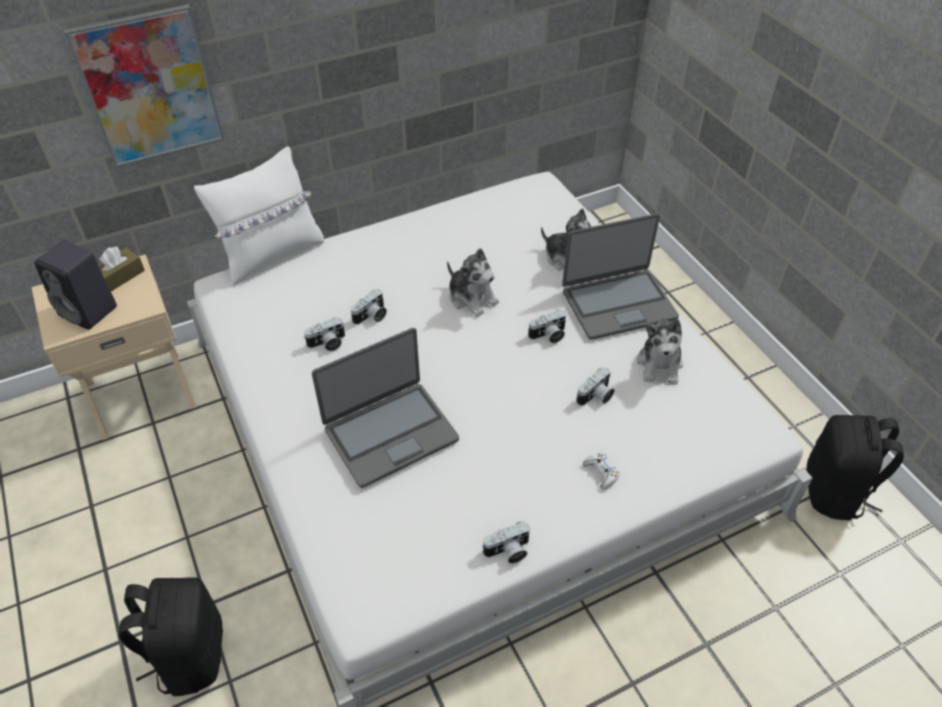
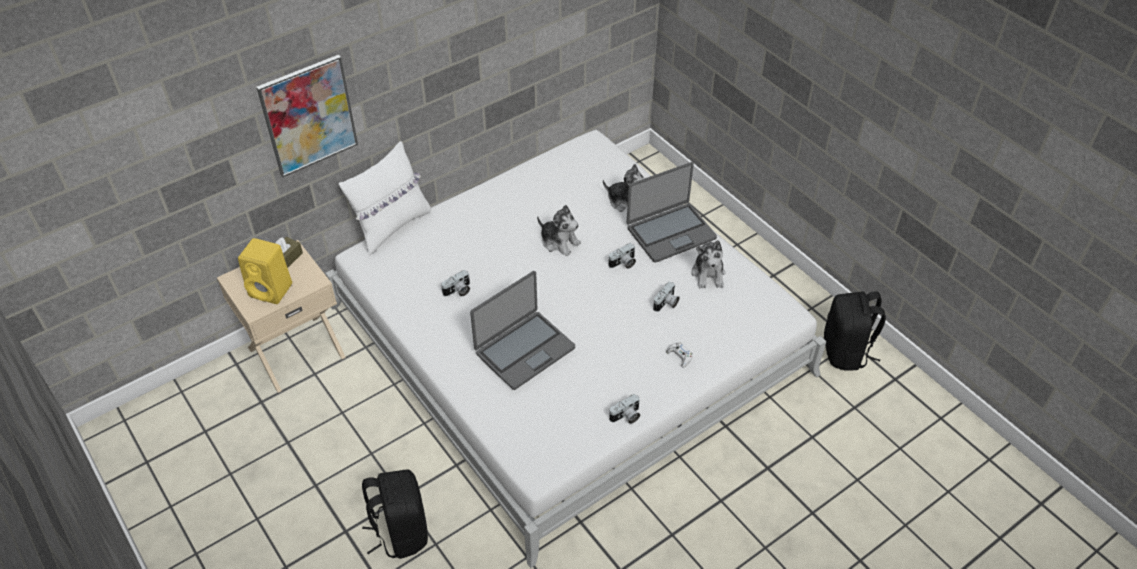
camera: 10 degrees left, 0 degrees up
(90, 311) = (272, 290): black speaker -> yellow speaker
(371, 316) = (486, 266): camera -> none

